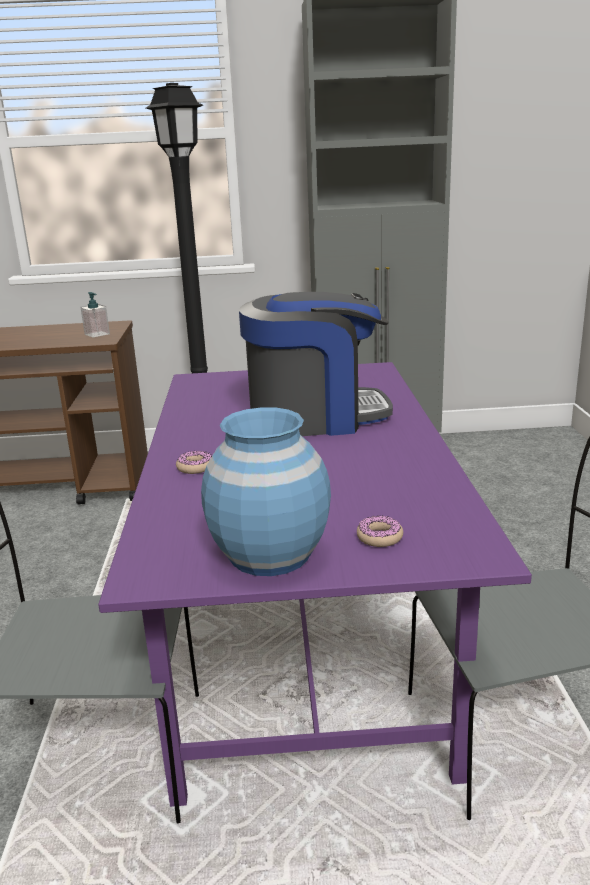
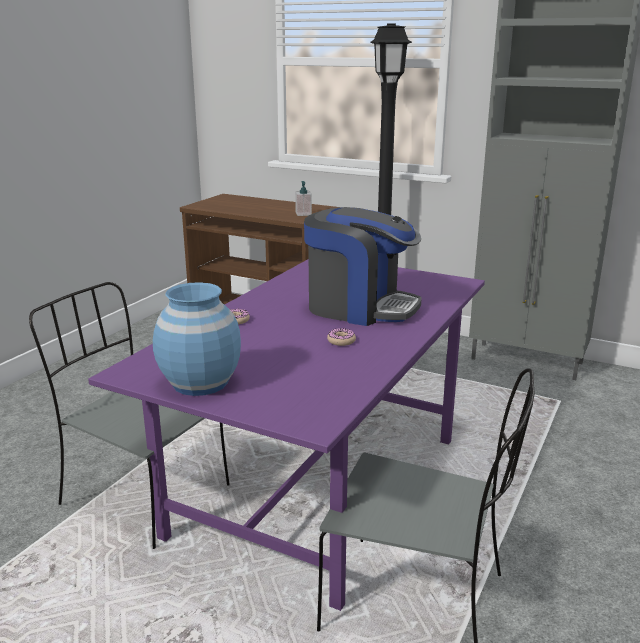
camera: 30 degrees right, 0 degrees up
(379, 537) = (273, 394): donut -> donut (341, 341)

